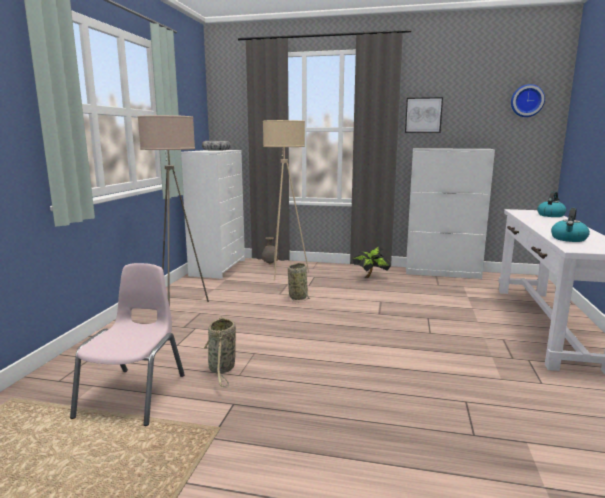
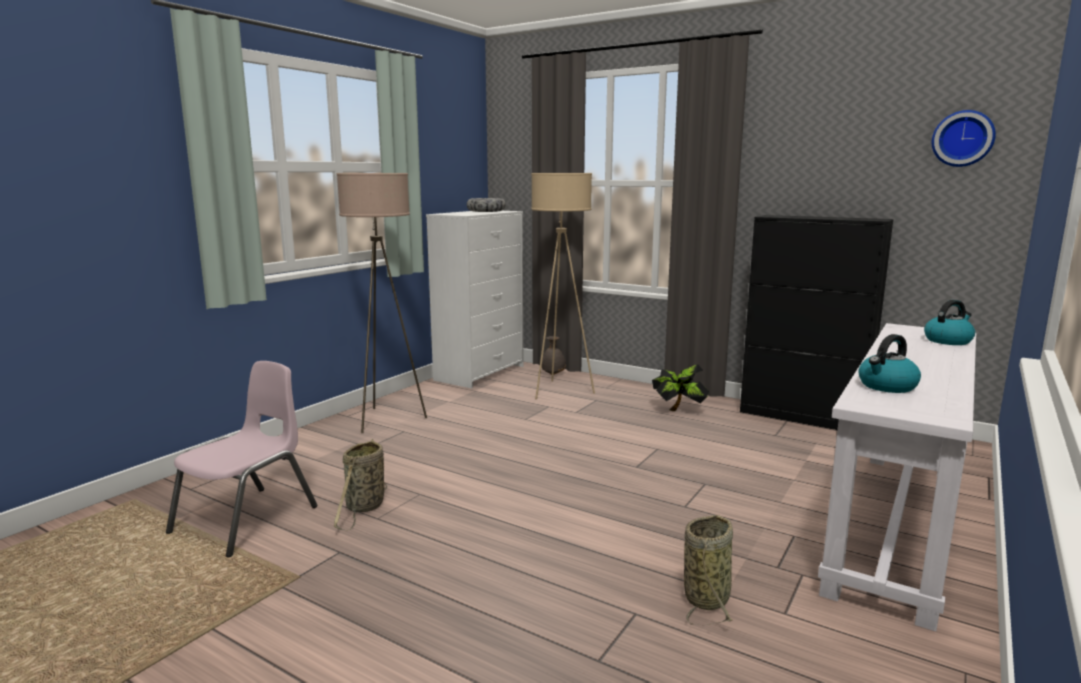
camera: 20 degrees right, 0 degrees up
(298, 297) = (546, 426): basket -> basket (707, 596)
(423, 115) = (783, 163): picture -> none
(442, 273) = (803, 417): white cabinet -> black cabinet

